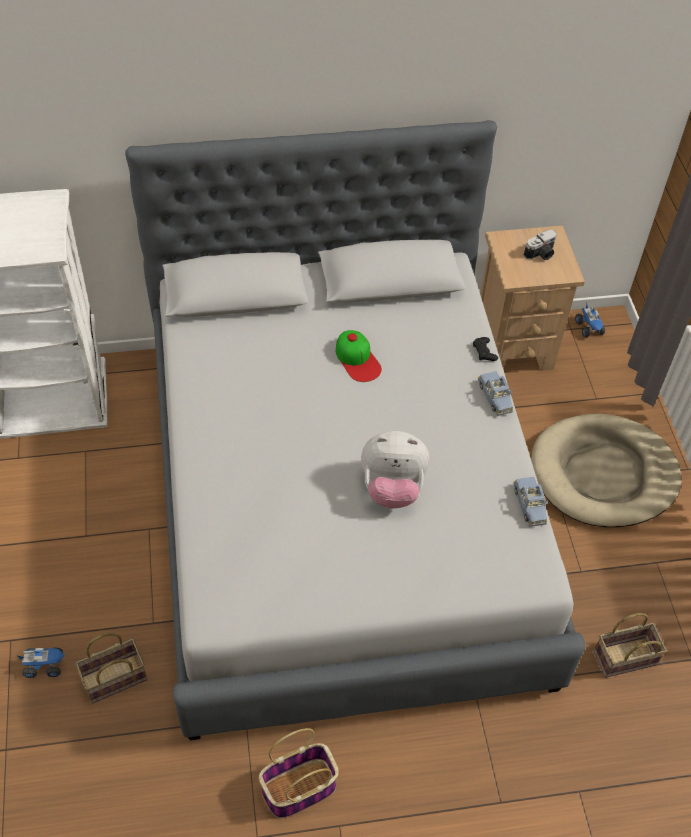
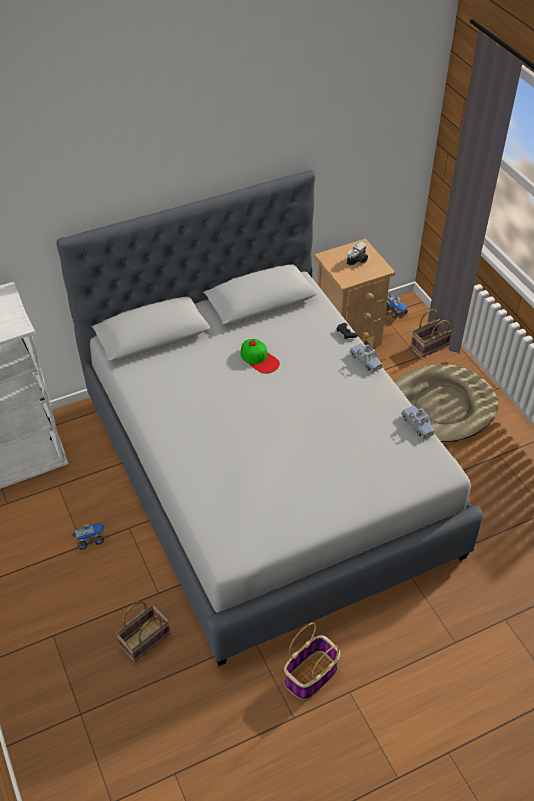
camera: 15 degrees left, 5 degrees down
(45, 665) = (87, 645): toy truck -> toy truck (90, 539)
(392, 488) = (319, 438): plush toy -> none
(624, 659) = (502, 524): basket -> basket (429, 346)

